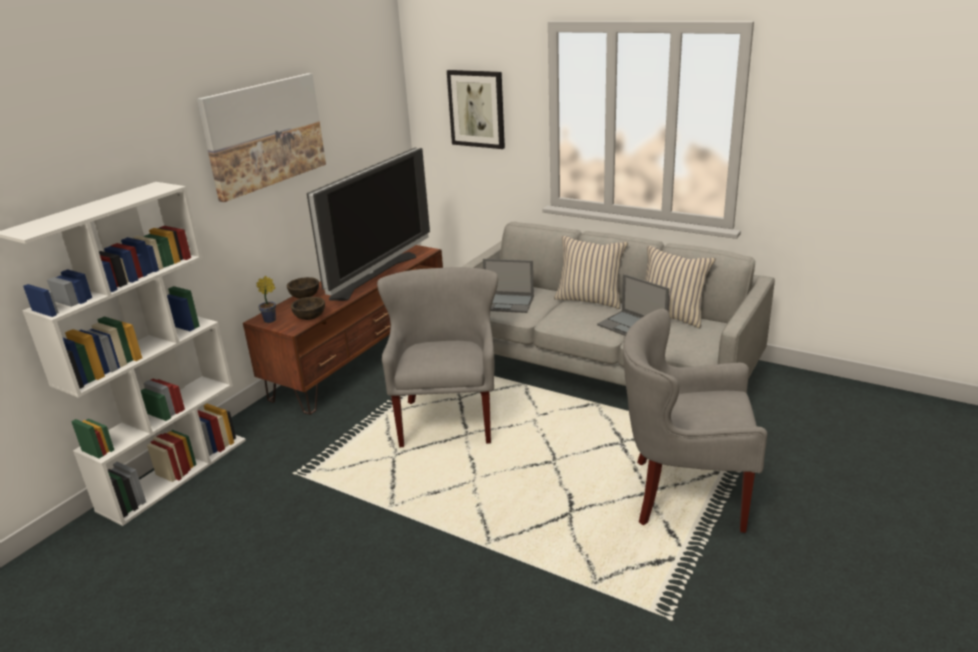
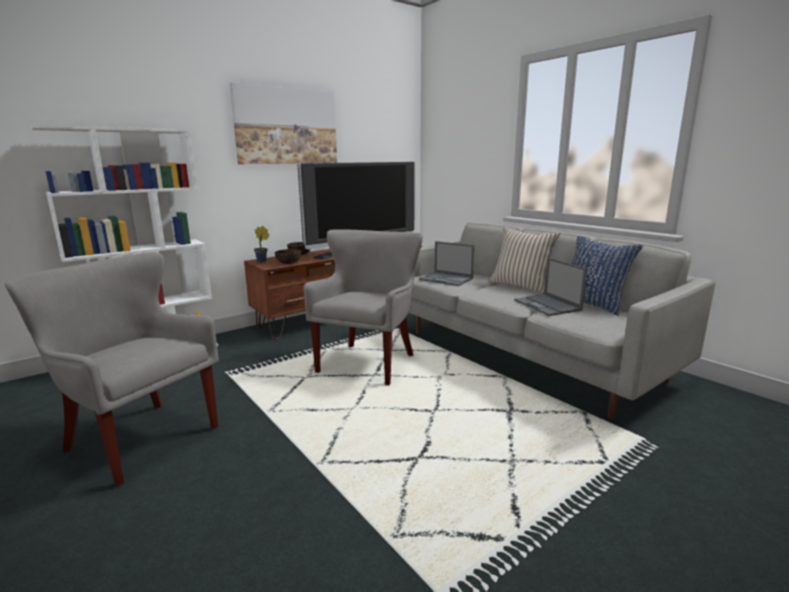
camera: 20 degrees right, 10 degrees down
(477, 109) = (464, 138): picture -> none
(671, 315) = (592, 304): beige pillow -> blue pillow
(684, 493) = (552, 473): grey armchair -> grey armchair (141, 438)

